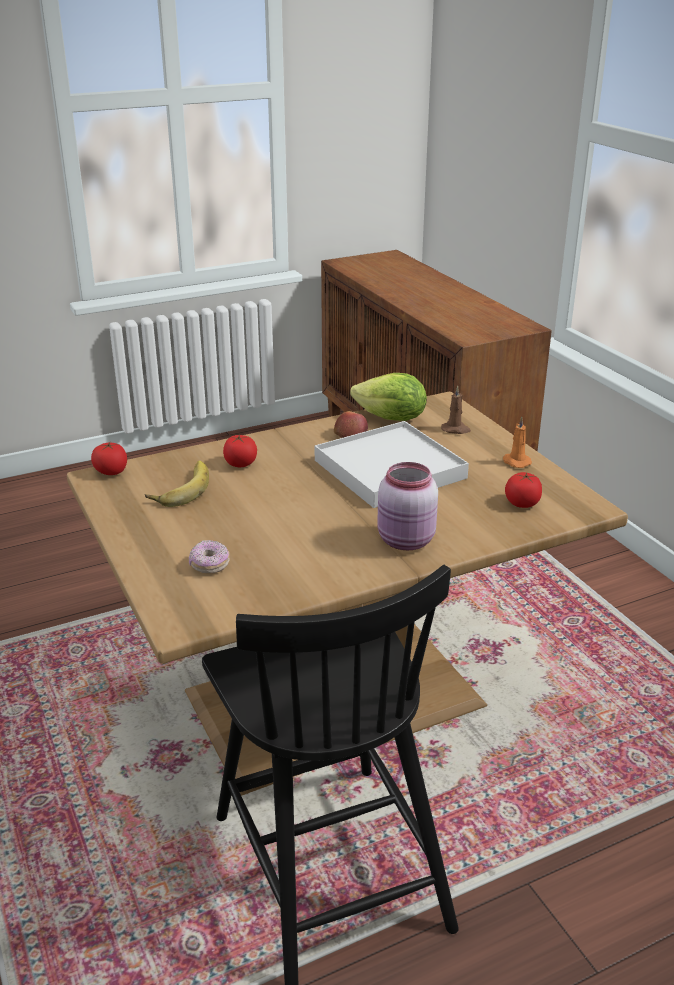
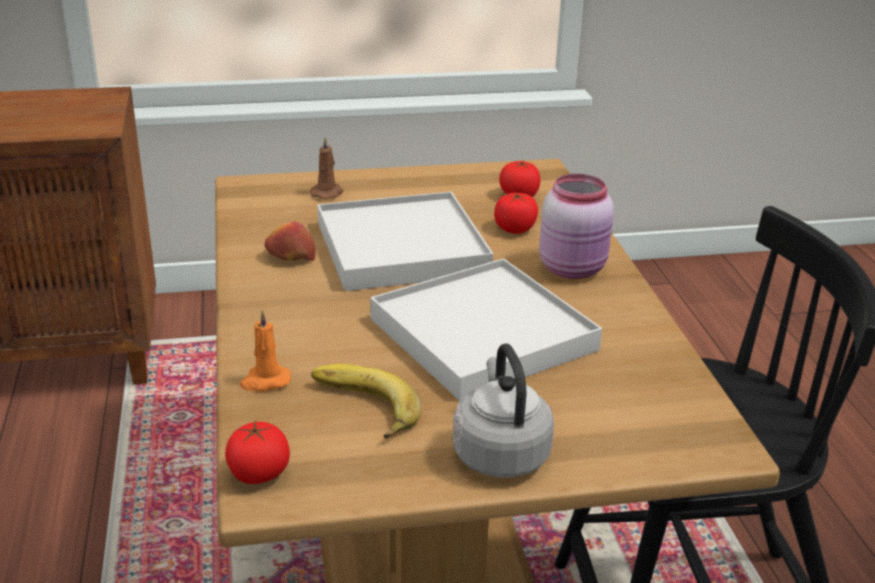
camera: 75 degrees left, 0 degrees up
(148, 538) = (499, 452): none -> grey kettle
(209, 565) = (588, 406): donut -> none
(241, 463) = (315, 347): tomato -> tomato (515, 229)
(284, 515) = (482, 334): none -> white tray
(391, 419) = (266, 223): lettuce -> none
(515, 462) = (428, 180): orange candle -> orange candle (265, 381)

